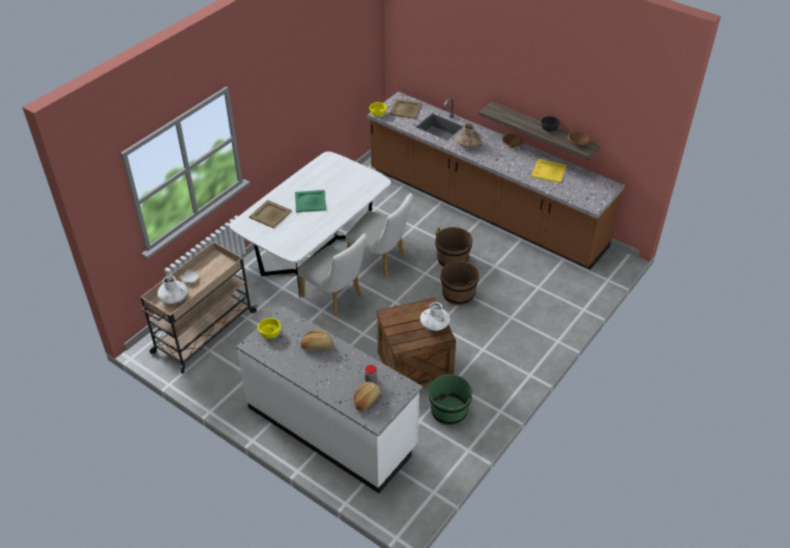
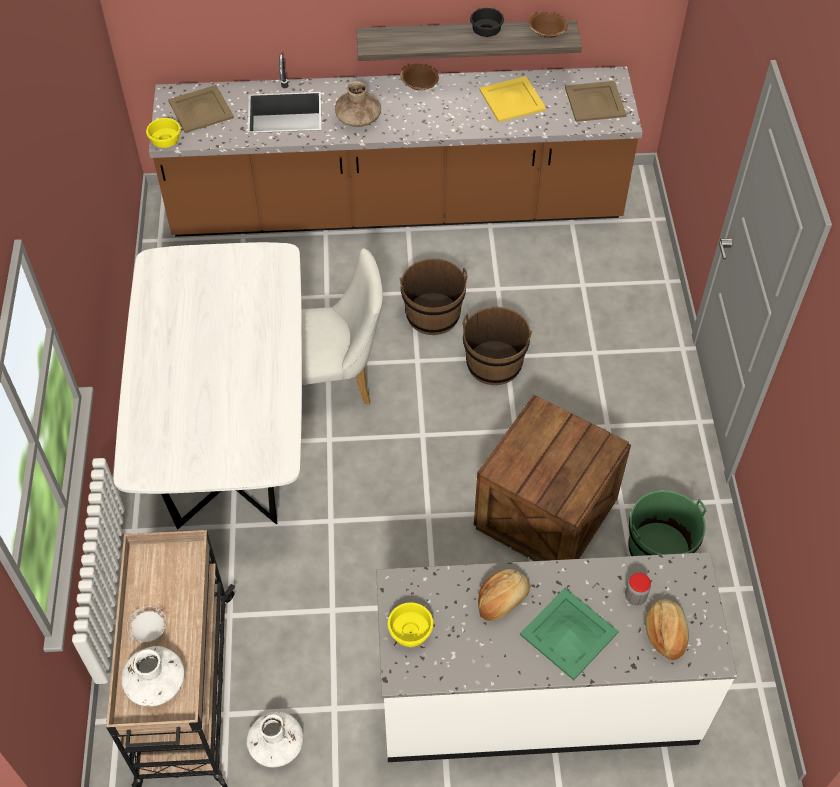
camera: 40 degrees left, 10 degrees up
(270, 214) = (167, 421): beige tray -> beige tray (595, 102)
(310, 201) = (208, 357): green tray -> green tray (570, 633)
(335, 298) = (331, 487): white chair -> none
(434, 324) = (578, 438): white vase -> white vase (276, 744)

